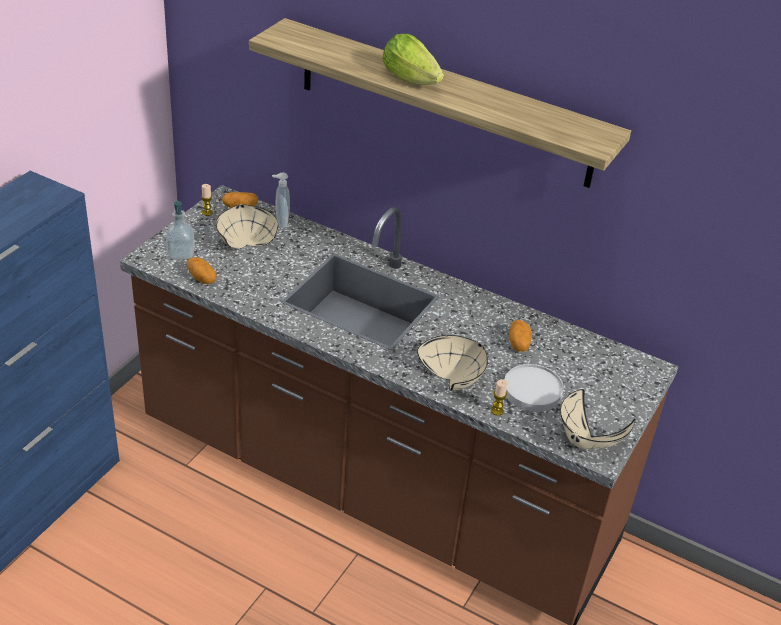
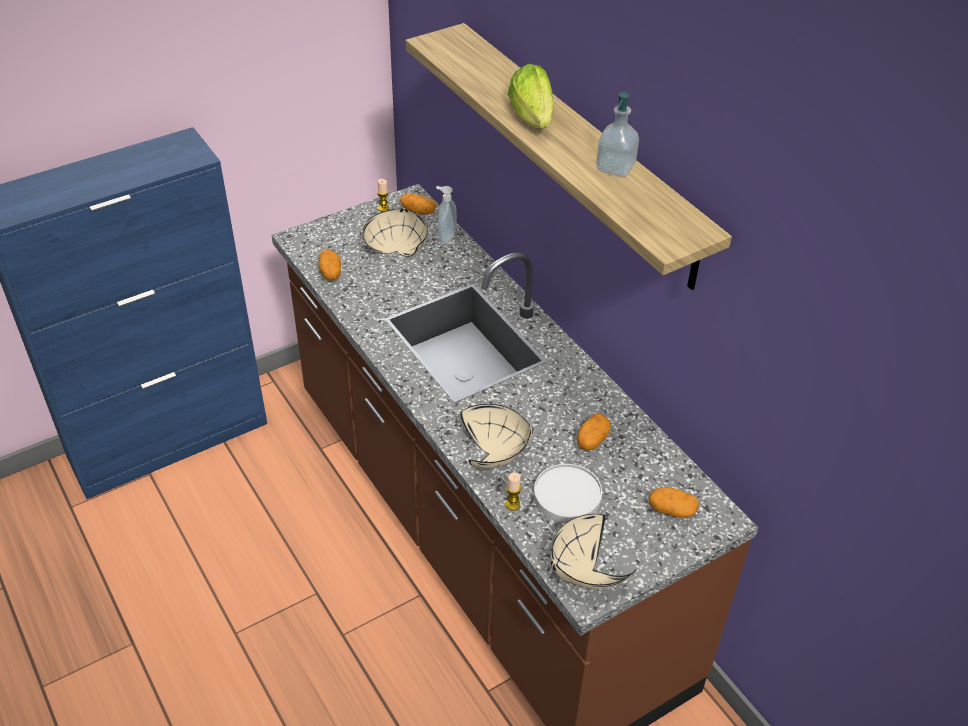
camera: 30 degrees right, 5 degrees up
(181, 253) = (330, 242): soap dispenser -> soap dispenser (615, 167)
(613, 374) = (671, 510): none -> potato

